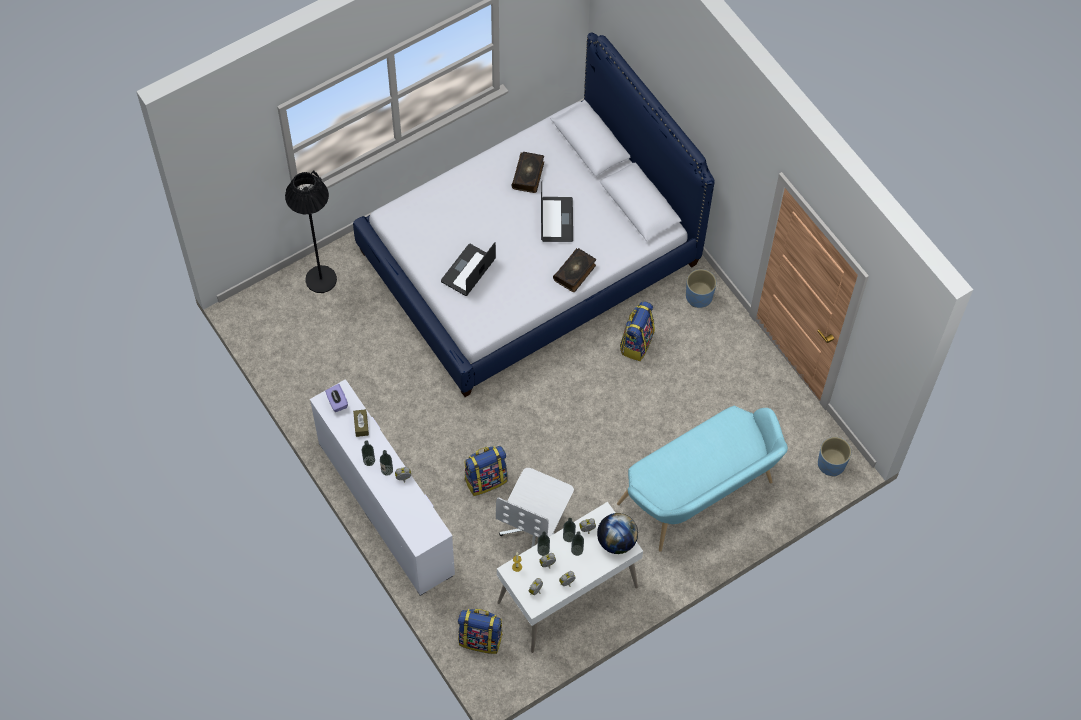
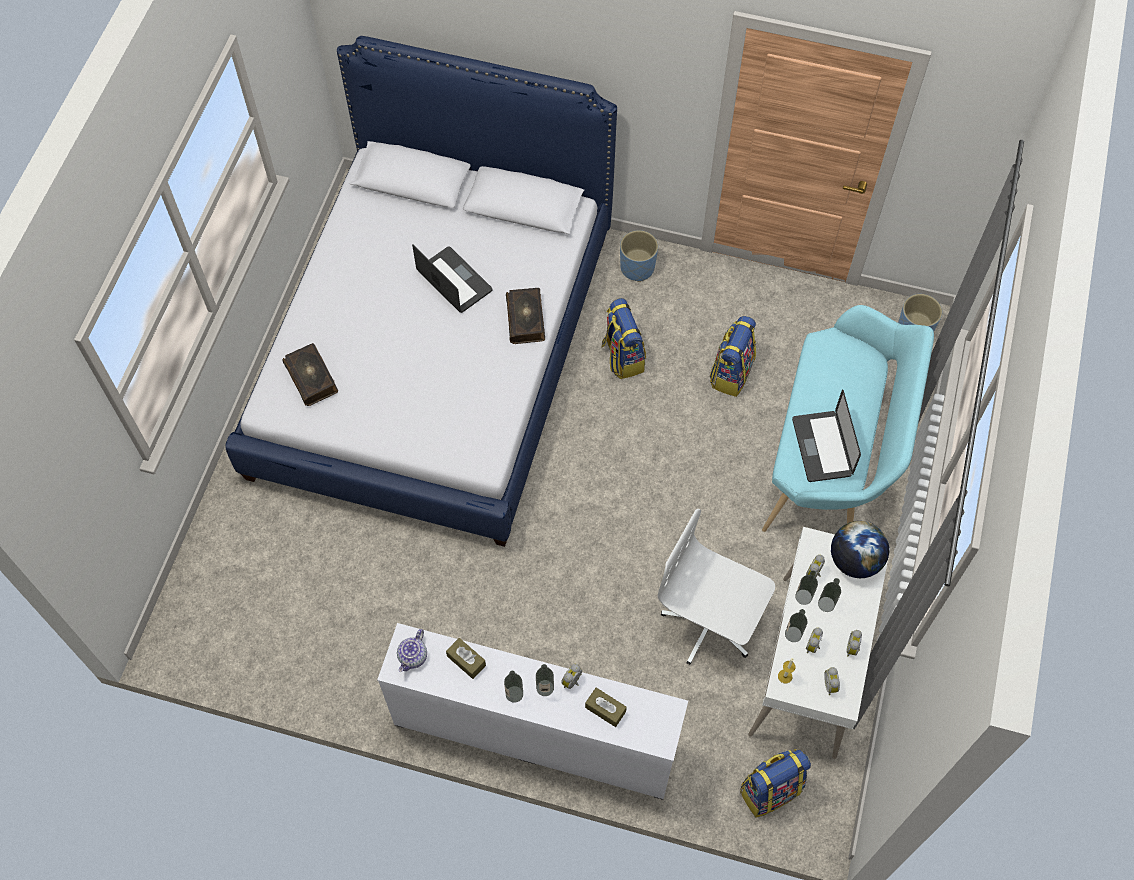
camera: 40 degrees left, 0 degrees up
(321, 279) = (228, 543): black floor lamp -> none
(337, 402) = (413, 657): purple tissue box -> teapot
(406, 505) = (605, 709): none -> brown tissue box
(468, 270) = (411, 401): laptop -> laptop (822, 447)
(486, 479) = (609, 614): backpack -> backpack (731, 373)
(528, 175) = (380, 257): book -> book (312, 378)
(536, 528) = (710, 623): white office chair -> white office chair turned 135 degrees clockwise

